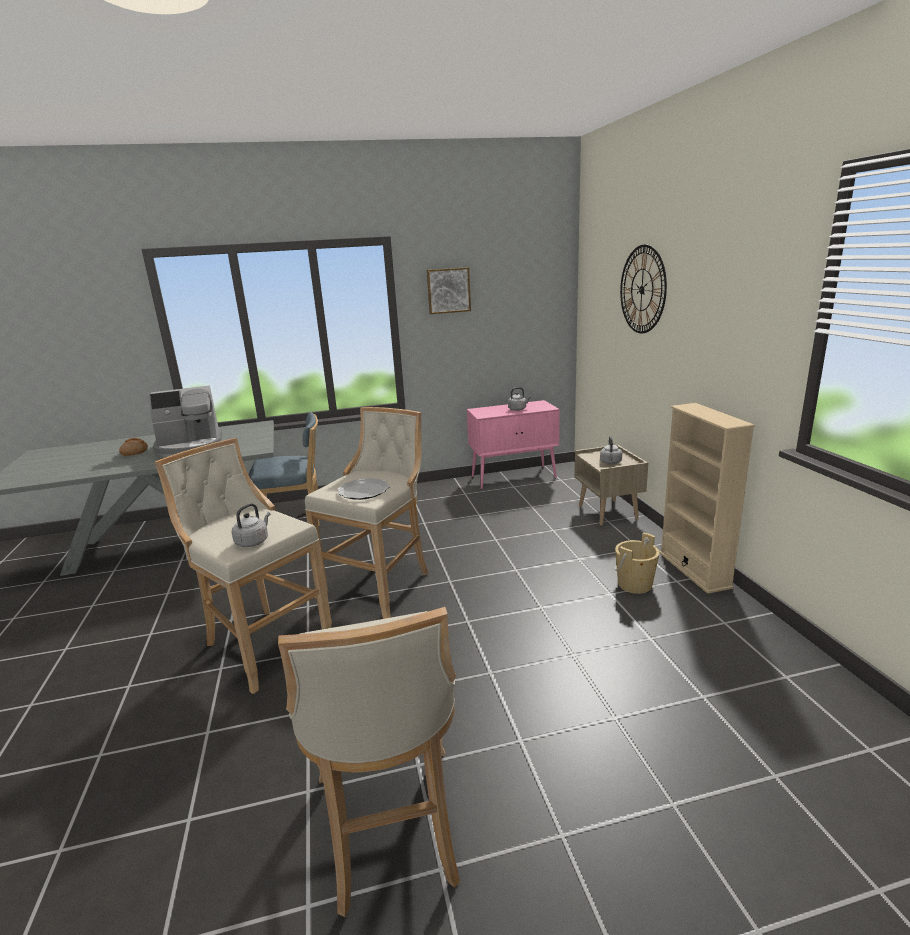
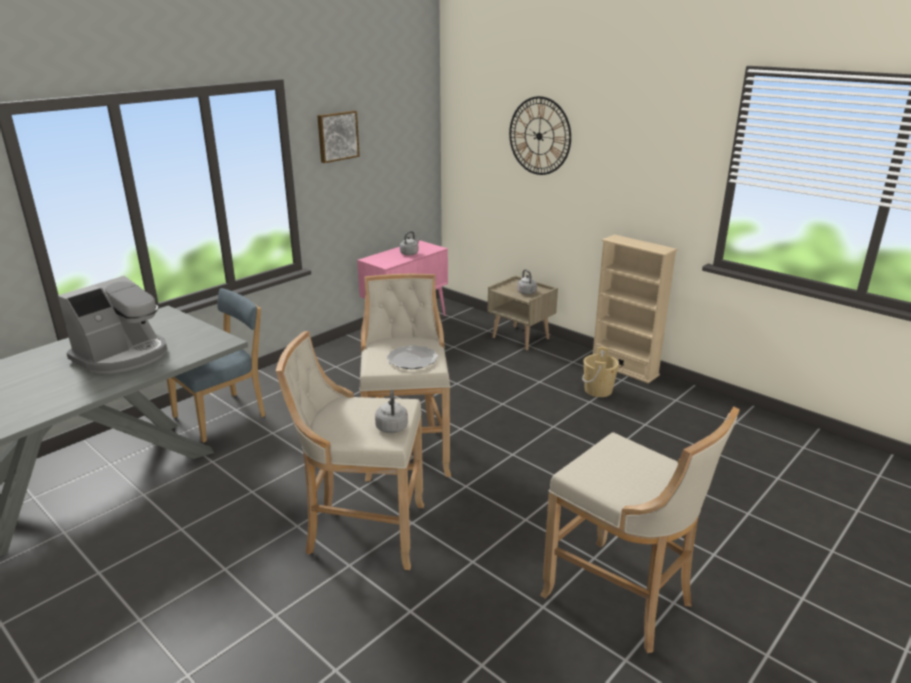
camera: 35 degrees left, 5 degrees up
(134, 452) = (49, 377): bread -> none

